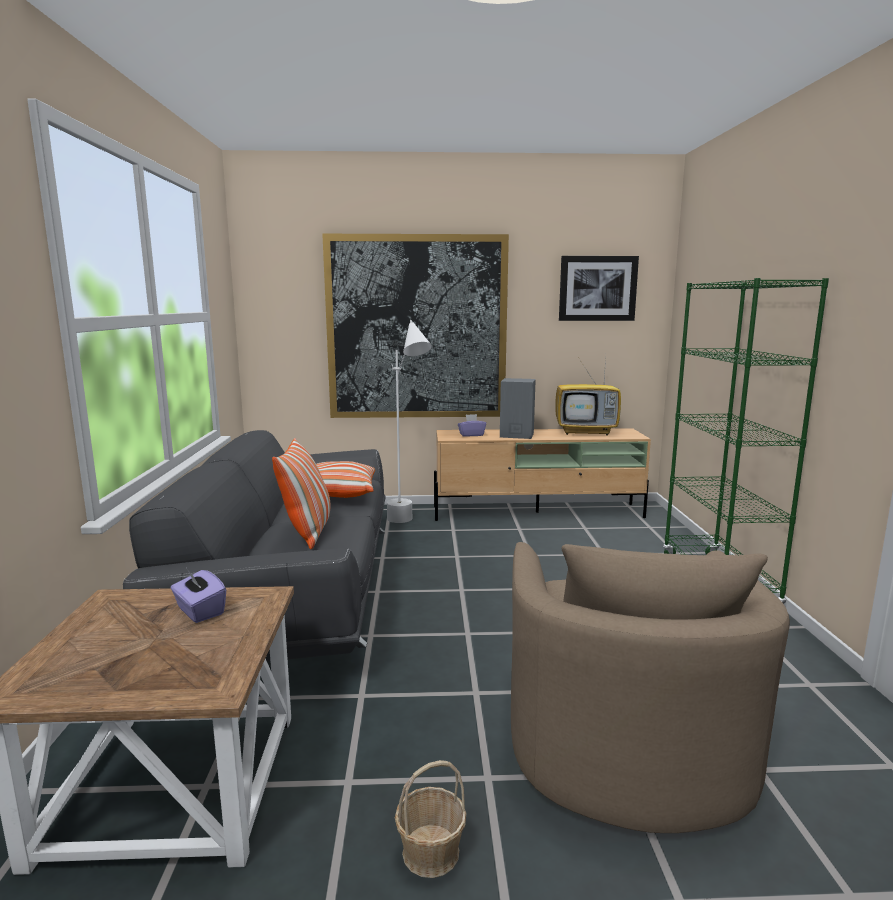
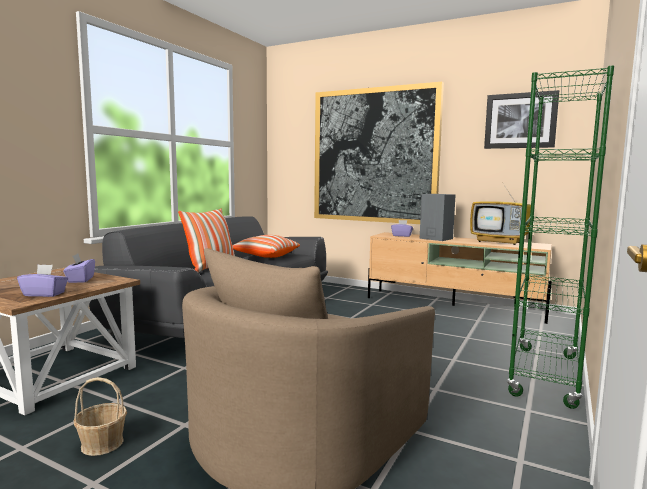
camera: 30 degrees right, 5 degrees down
(215, 658) = (44, 294): none -> purple tissue box
(408, 525) = (345, 297): white floor lamp -> none

